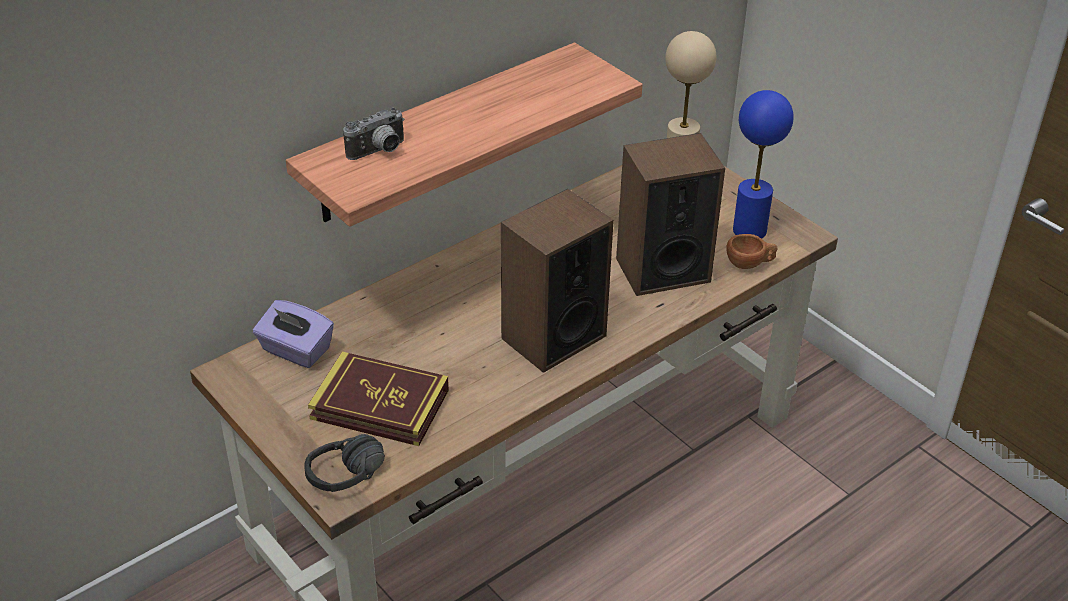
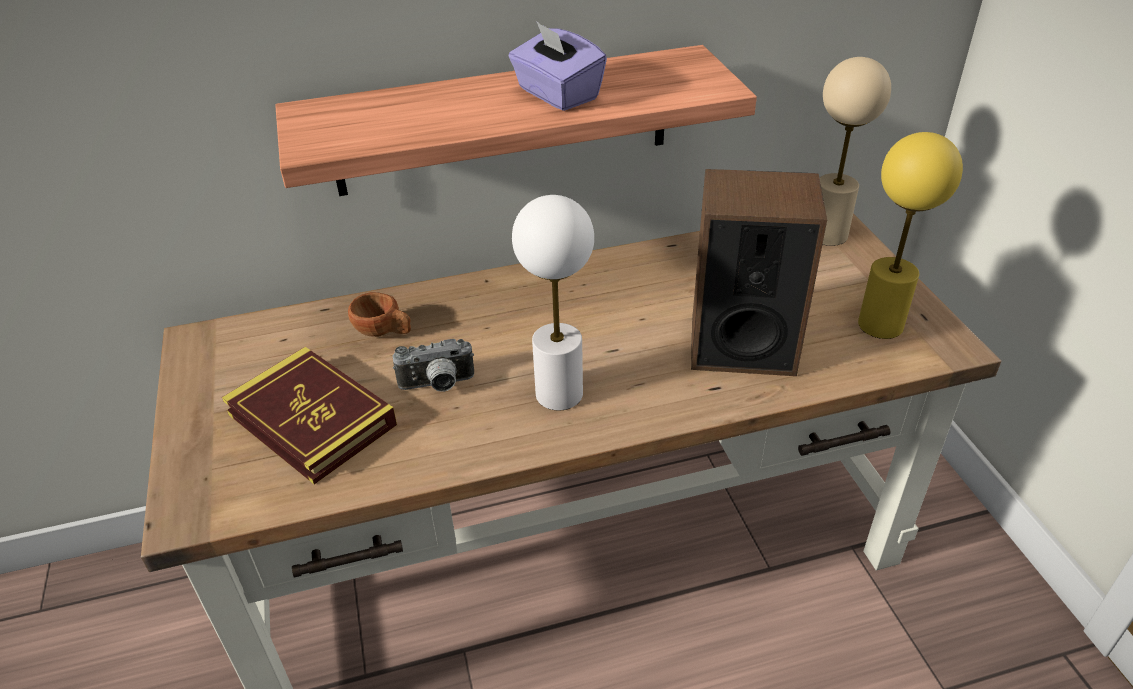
camera: 25 degrees right, 0 degrees up
(295, 351) = (276, 334): purple tissue box -> purple tissue box (557, 94)
(352, 482) = (208, 506): black headphones -> none
(379, 152) = (379, 113): camera -> camera (437, 386)
(553, 337) = (559, 393): speaker -> white table lamp
(749, 230) = (879, 325): blue table lamp -> yellow table lamp
(750, 264) = (861, 366): brown cup -> brown cup (384, 332)

